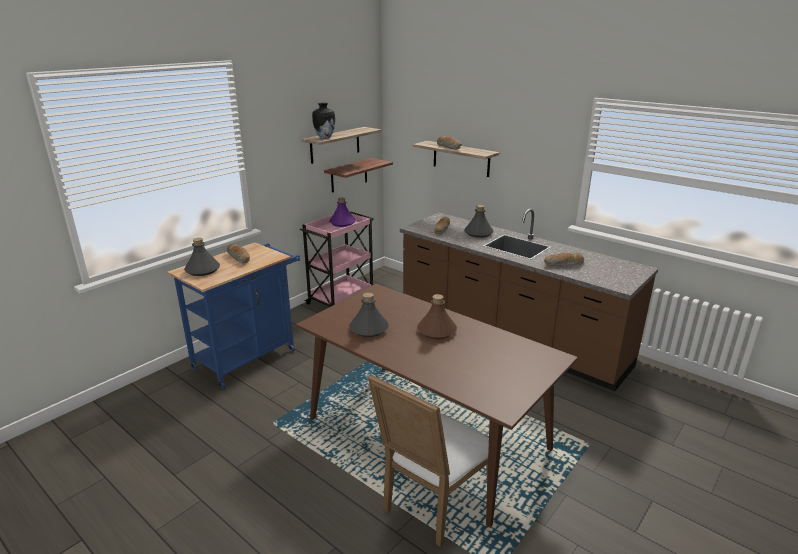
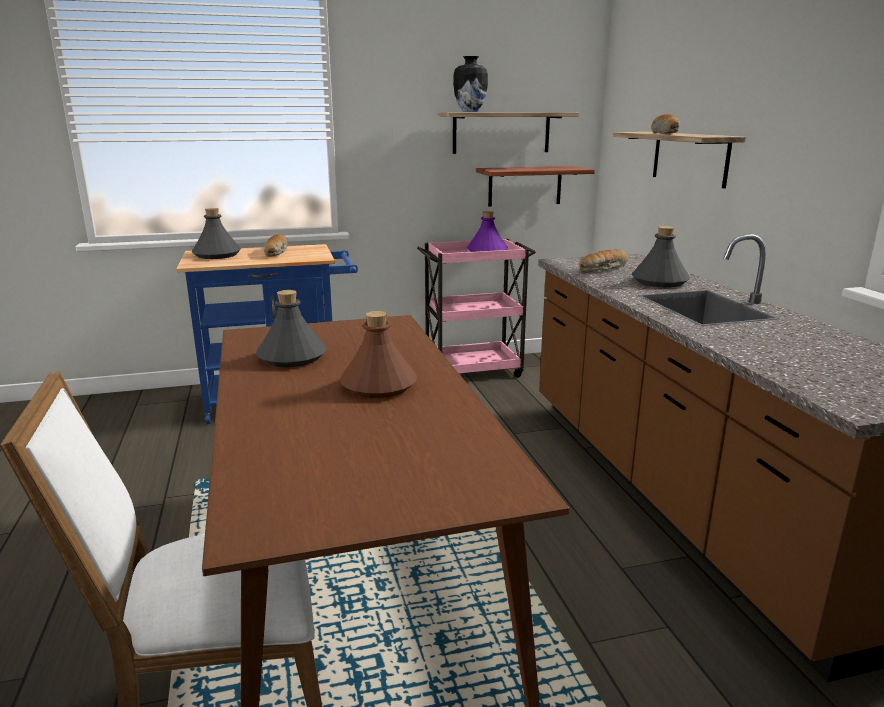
camera: 35 degrees right, 5 degrees down
(564, 264) = (762, 345): bread -> none

